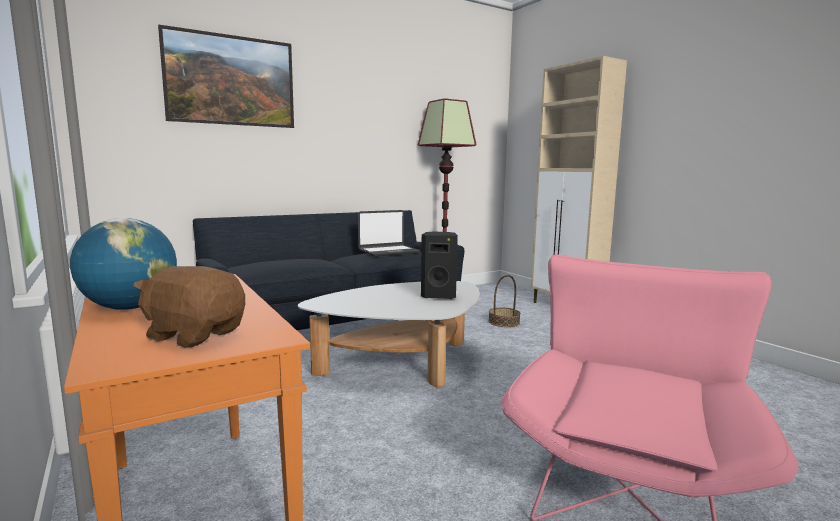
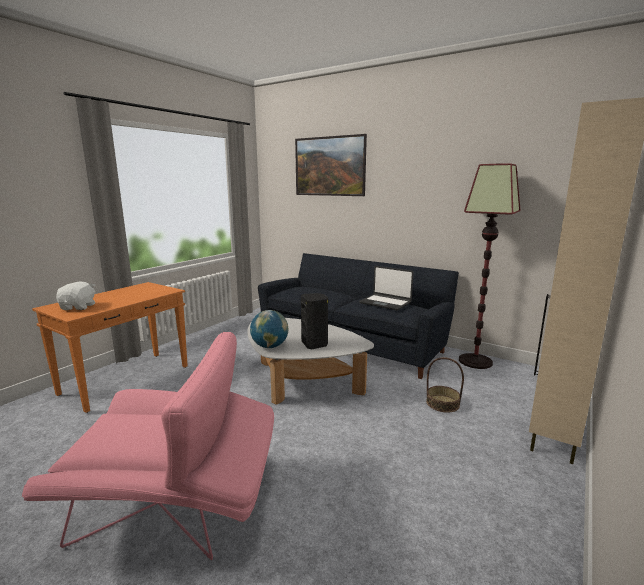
camera: 65 degrees right, 5 degrees up
(130, 307) = (117, 293): globe -> globe (270, 346)
(195, 335) = (79, 307): brown plush toy -> white plush toy

